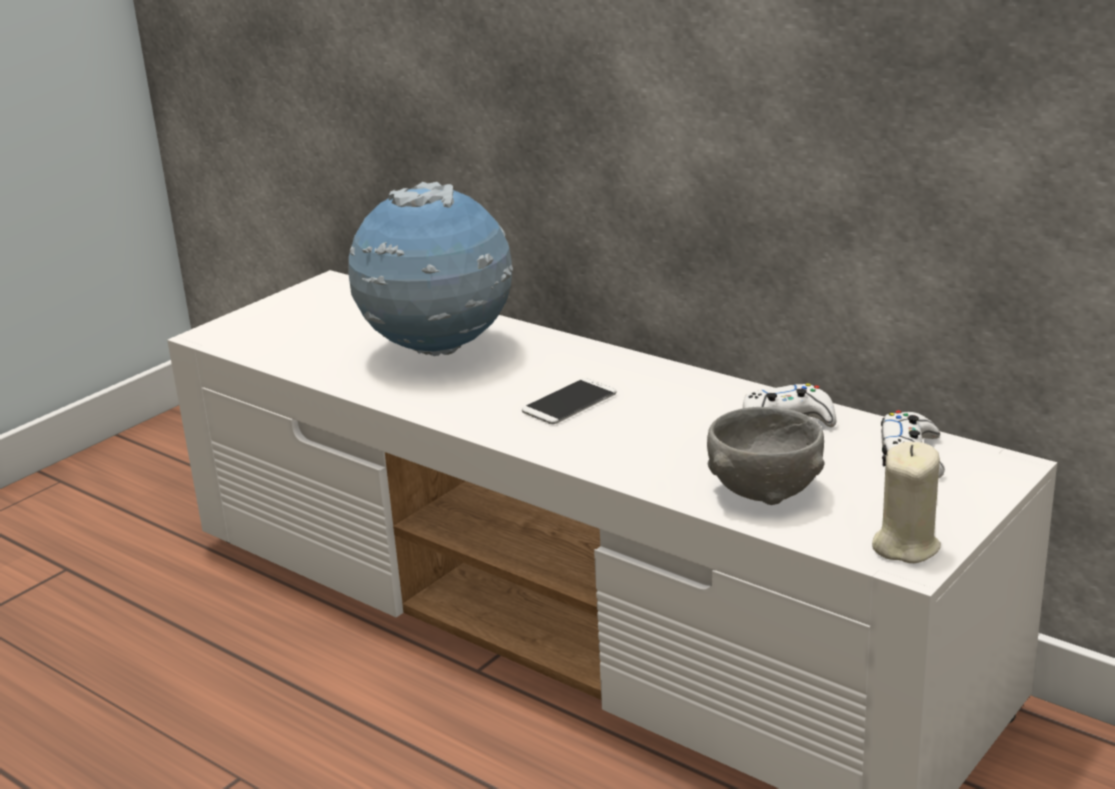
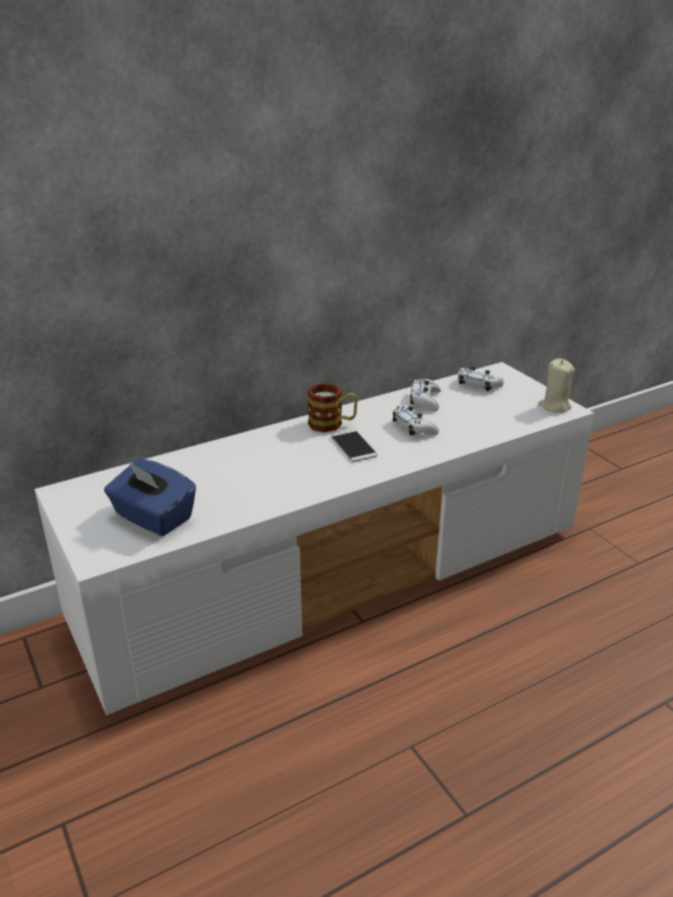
camera: 70 degrees left, 5 degrees up
(302, 337) = (153, 517): none -> blue tissue box
(438, 353) = (242, 472): globe -> none
(626, 374) = (332, 424): none -> mug
(675, 433) = (413, 427): none -> white game controller
(764, 491) = (489, 421): grey bowl -> none

